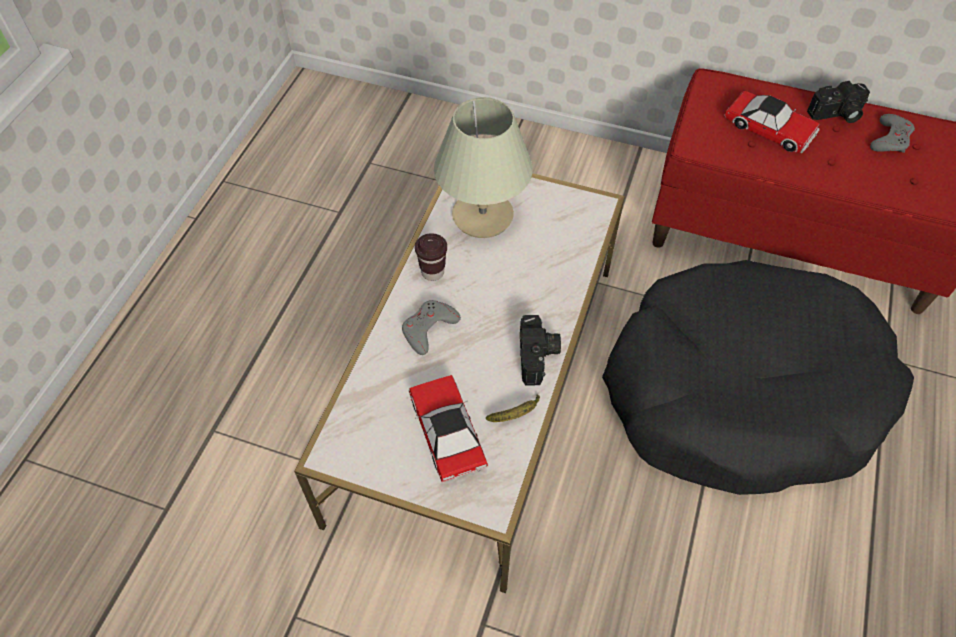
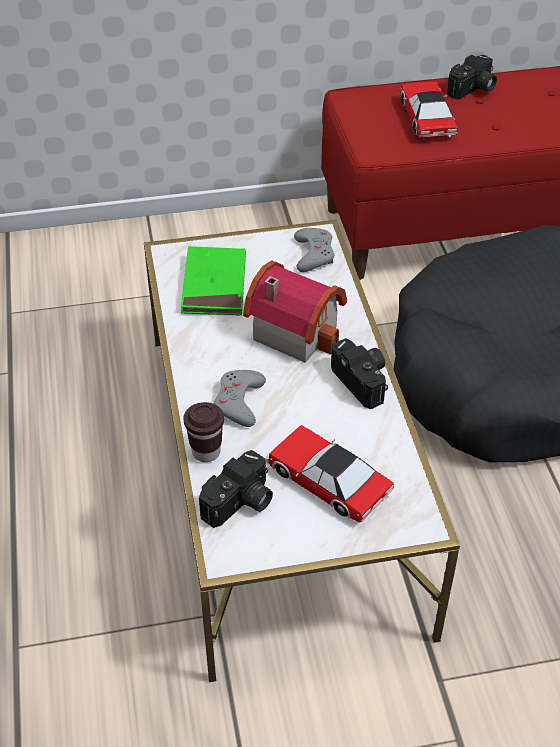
camera: 30 degrees left, 10 degrees down
(368, 417) = (240, 504): none -> camera
(432, 272) = (204, 352): brown cup -> brown cup (206, 452)
(482, 216) = (214, 285): beige table lamp -> green book
(516, 414) = (380, 437): banana -> none
(518, 284) = (296, 329): none -> toy house
(769, 129) = (427, 118): toy car -> toy car turned 105 degrees counterclockwise
(890, 139) = (529, 93): grey game controller -> grey game controller (314, 254)

